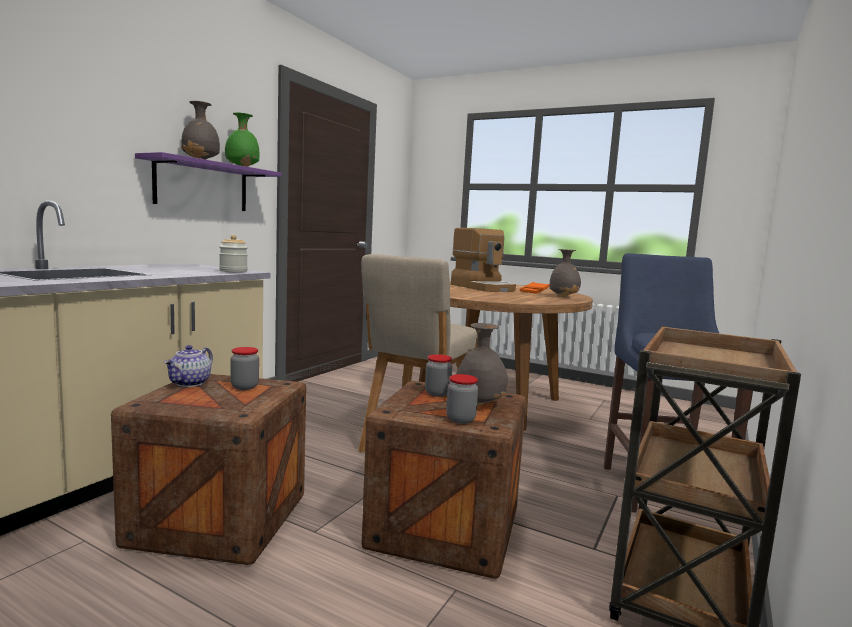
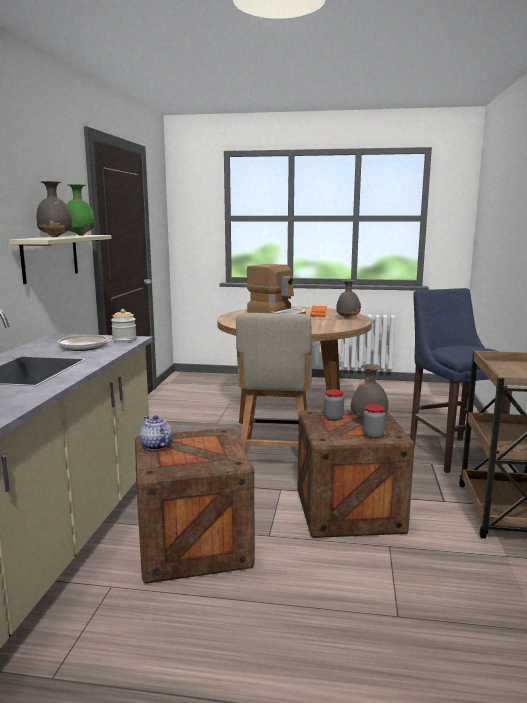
camera: 20 degrees left, 5 degrees up
(182, 270) = (86, 347): none -> frying pan
(190, 383) = (155, 446): teapot -> teapot turned 150 degrees clockwise
(202, 186) = (50, 257): purple shelf -> beige shelf
(244, 387) = (199, 440): jar -> none

